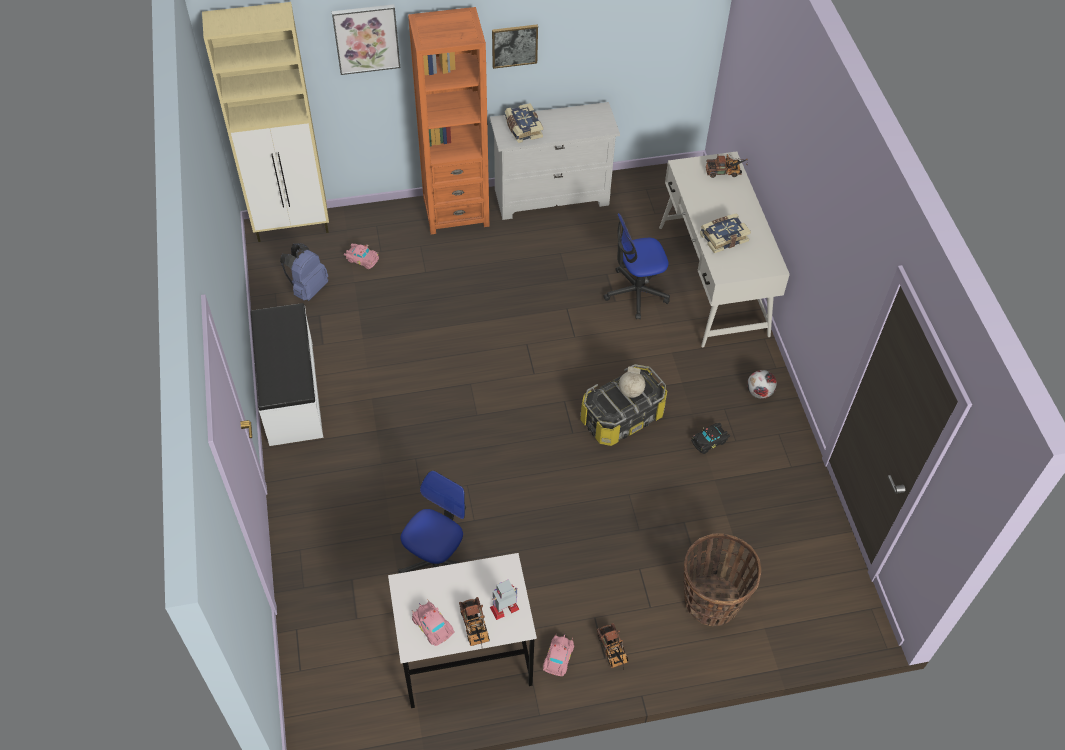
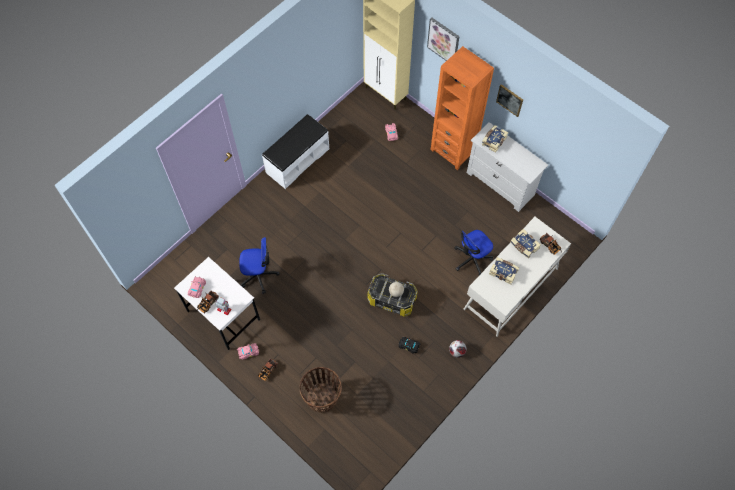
camera: 55 degrees right, 10 degrees up
(308, 288) = (356, 125): blue backpack -> none
(636, 293) = (472, 259): office chair -> office chair turned 75 degrees counterclockwise
(702, 196) = (524, 246): none -> book

